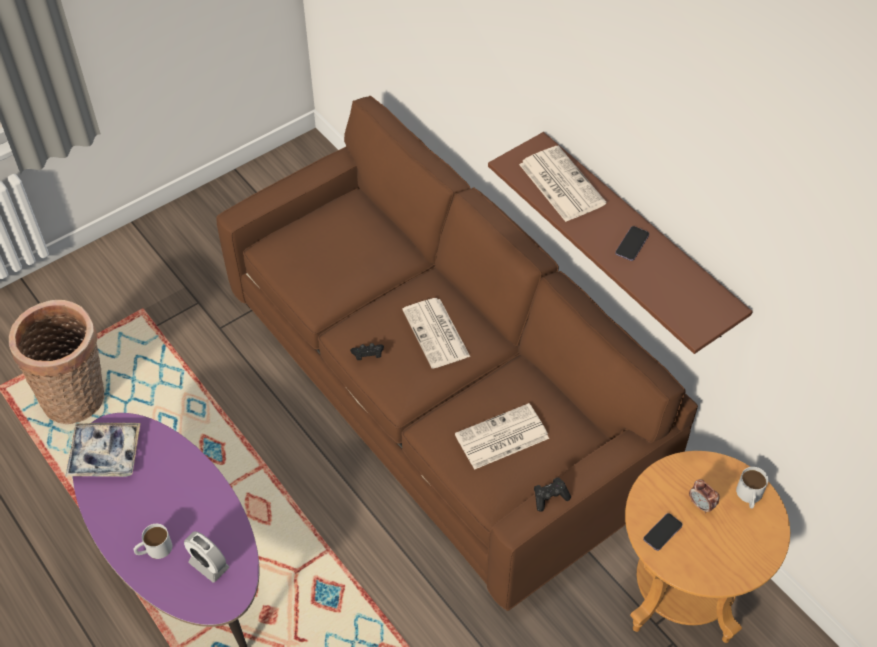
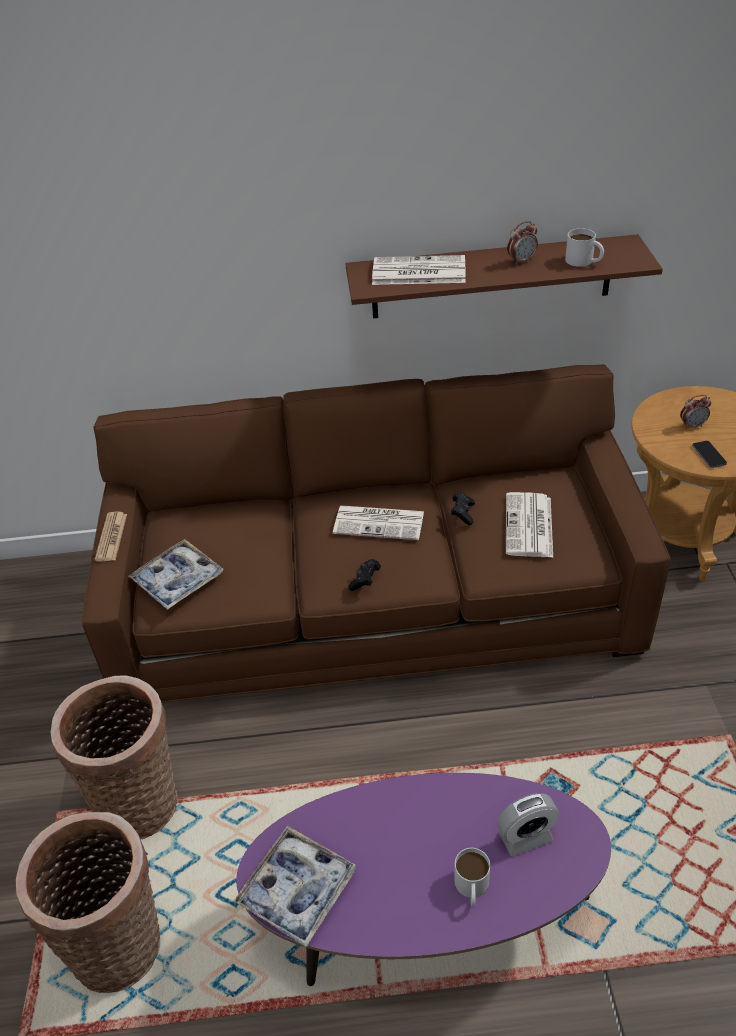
camera: 55 degrees left, 10 degrees down
(176, 347) = (140, 800): none -> basket
(296, 244) = (178, 580): none -> tray
(297, 181) = (111, 537): none -> newspaper
(550, 497) = (629, 510): black game controller -> black game controller (463, 513)
(632, 244) = (521, 261): phone -> alarm clock
(749, 496) = (697, 399): white mug -> white mug (584, 261)

